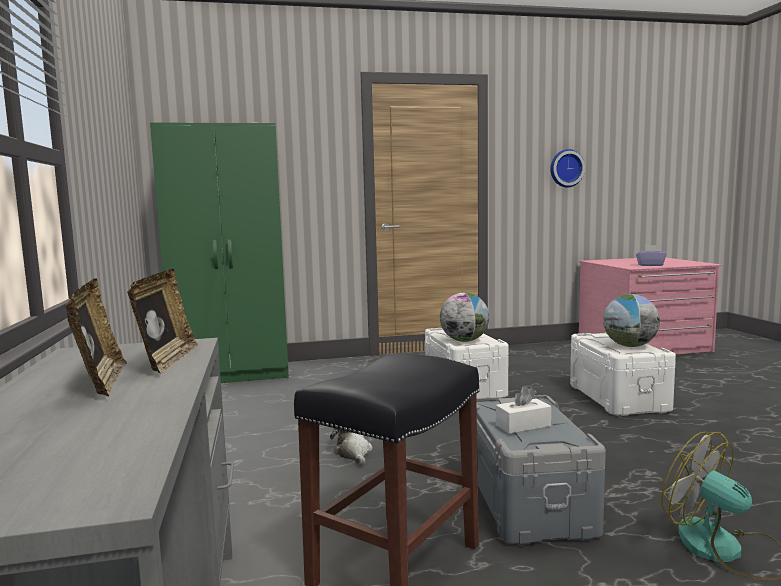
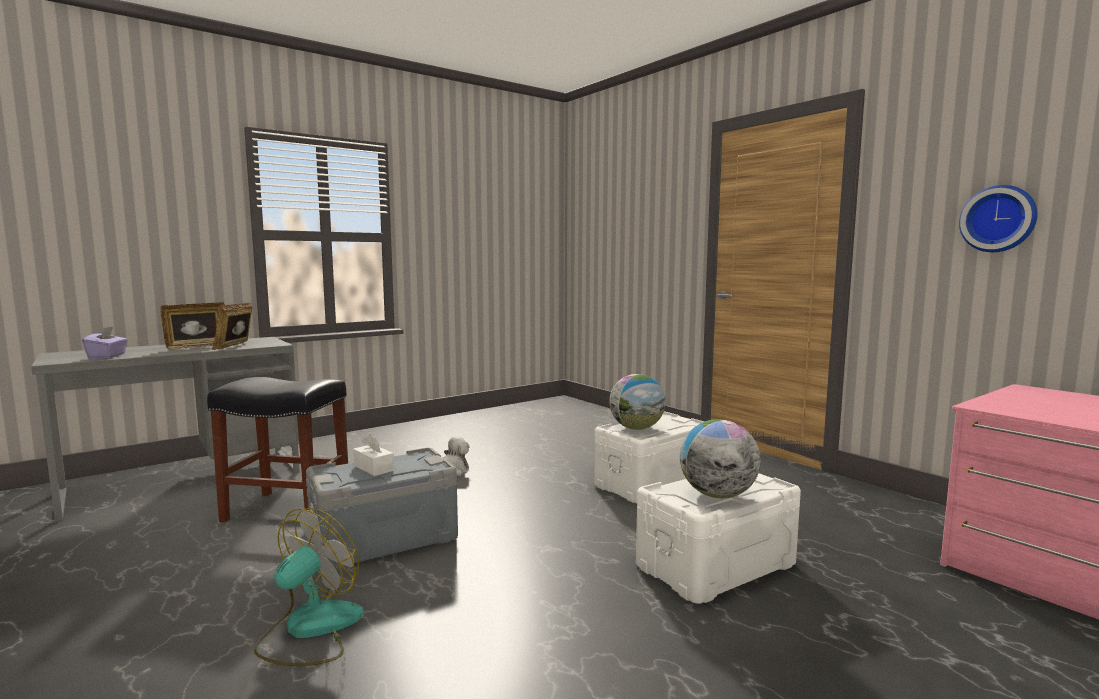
camera: 65 degrees right, 0 degrees up
(167, 361) = (235, 346): picture frame -> picture frame turned 120 degrees clockwise
(234, 374) = (582, 411): green wardrobe -> none
(650, 265) = (1045, 413): purple tissue box -> purple tissue box (107, 356)

